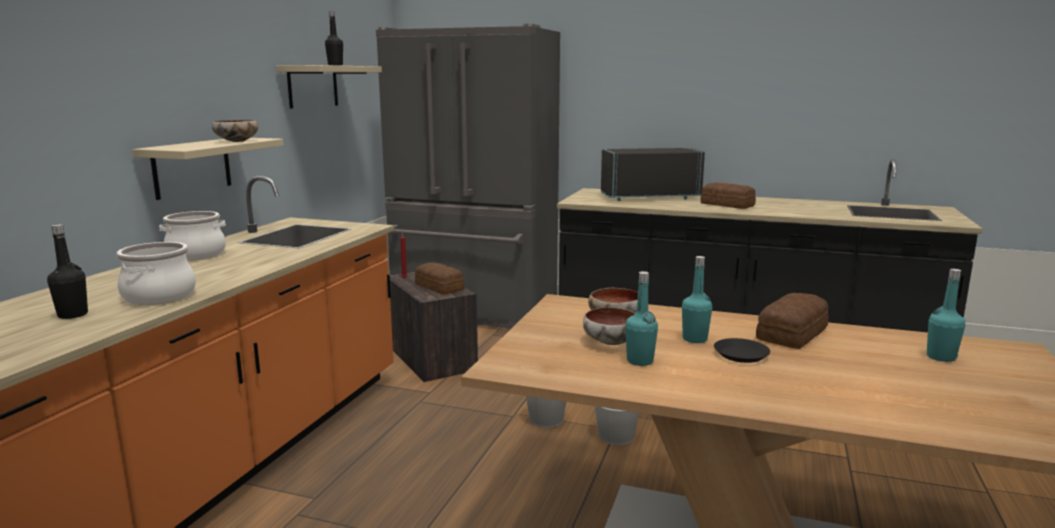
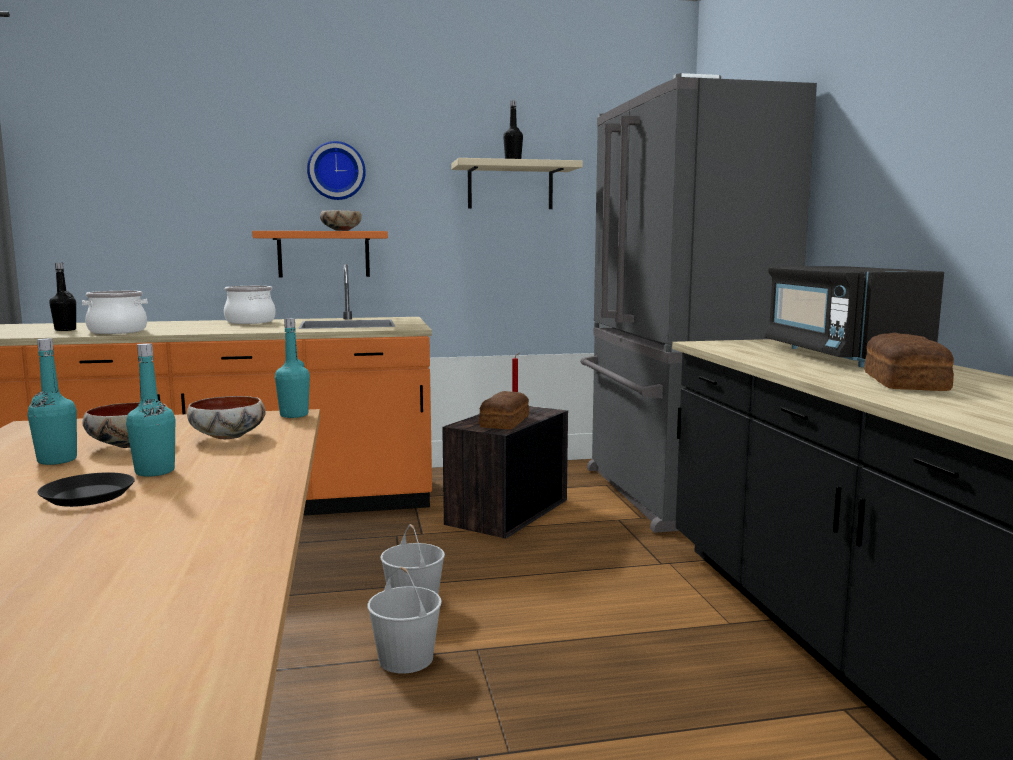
camera: 60 degrees right, 5 degrees down
(192, 167) = (323, 254): beige shelf -> orange shelf
(194, 74) = (336, 171): none -> wall clock
(649, 197) = (840, 356): black microwave -> black microwave turned 150 degrees counterclockwise
(794, 334) = (206, 515): bread -> none
(941, 357) = (88, 631): turquoise bottle -> turquoise bottle (294, 415)

